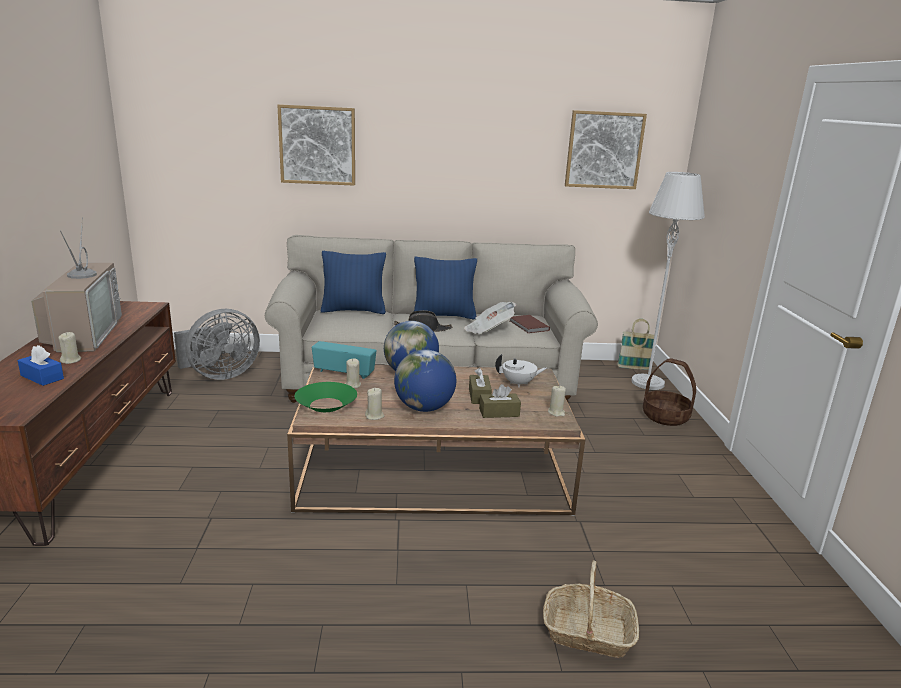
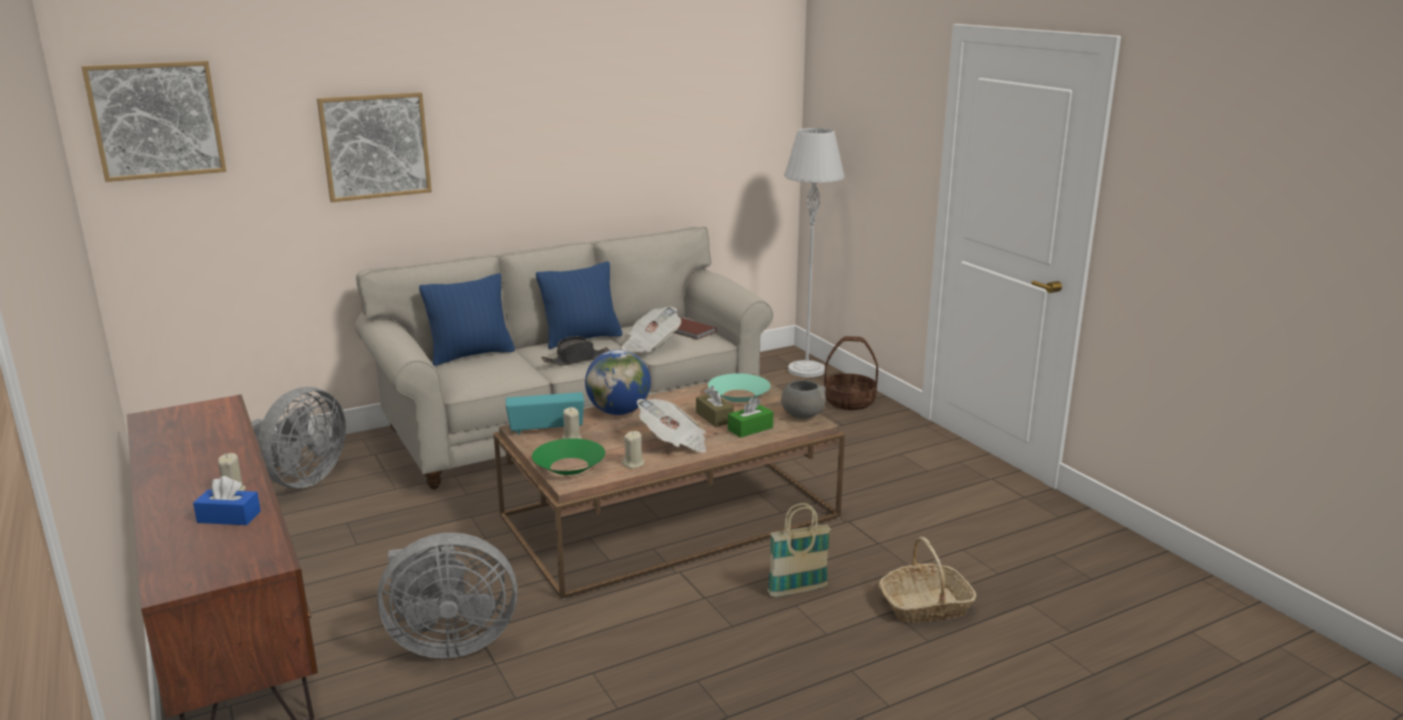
camera: 25 degrees left, 0 degrees up
(83, 333) = (191, 457): television -> none
(185, 519) = (449, 642): none -> grey fan
(424, 408) = (674, 443): globe -> newspaper
(499, 412) = (750, 429): brown tissue box -> green tissue box
(519, 383) = (739, 396): white teapot -> turquoise bowl
(556, 412) = (802, 415): beige candle -> grey bowl
(604, 150) = (716, 110): picture -> picture (156, 120)
(634, 368) = (780, 357): basket -> basket (797, 590)

